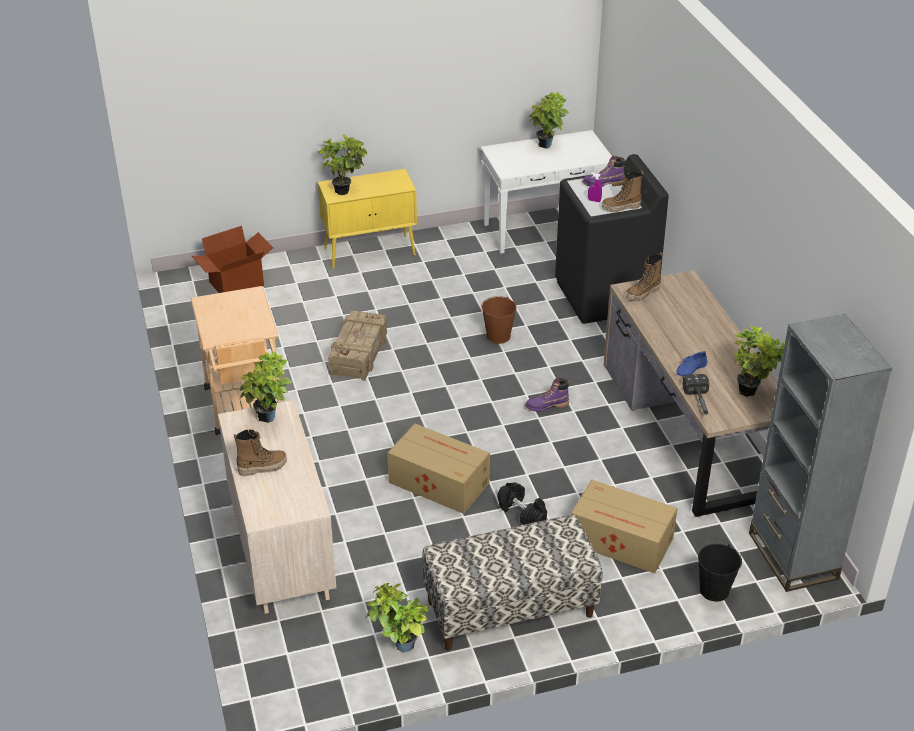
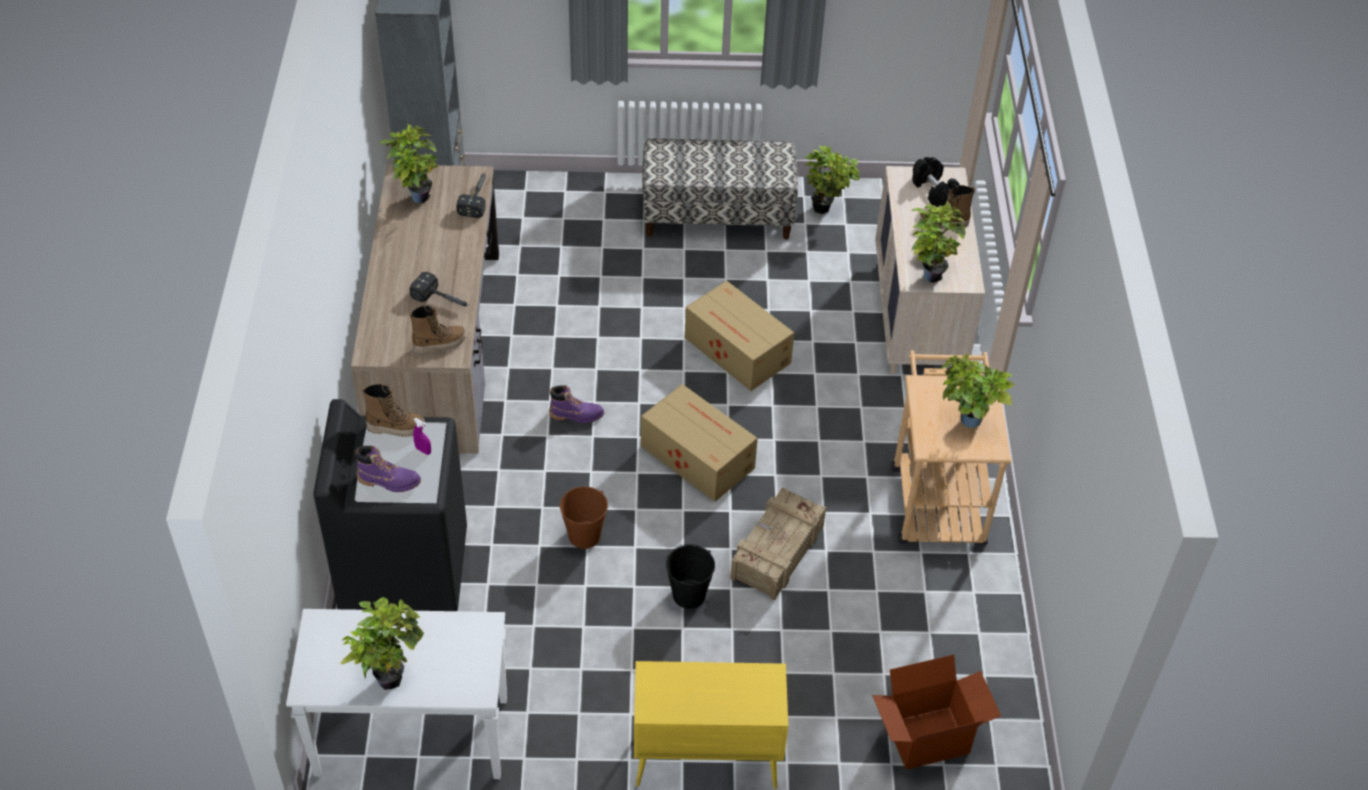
camera: 165 degrees left, 10 degrees up
(345, 190) = (748, 689): potted plant -> potted plant (965, 423)
(522, 512) = (665, 299): black dumbbell -> black dumbbell (934, 191)
(622, 541) = (583, 249): cardboard box -> cardboard box (696, 455)
(663, 321) = (443, 300): none -> hammer
(692, 369) = (456, 235): blue shoe -> none
(714, 590) = (528, 191): black bucket -> black bucket (689, 594)

